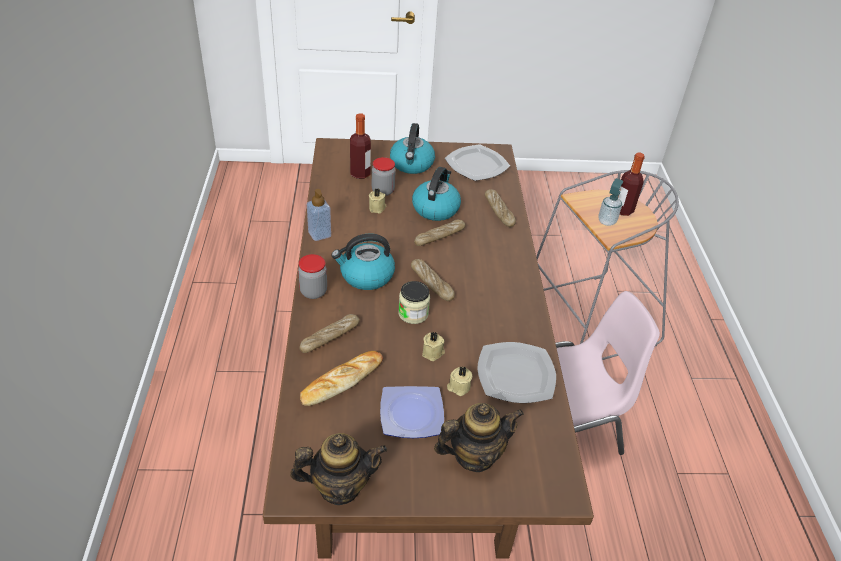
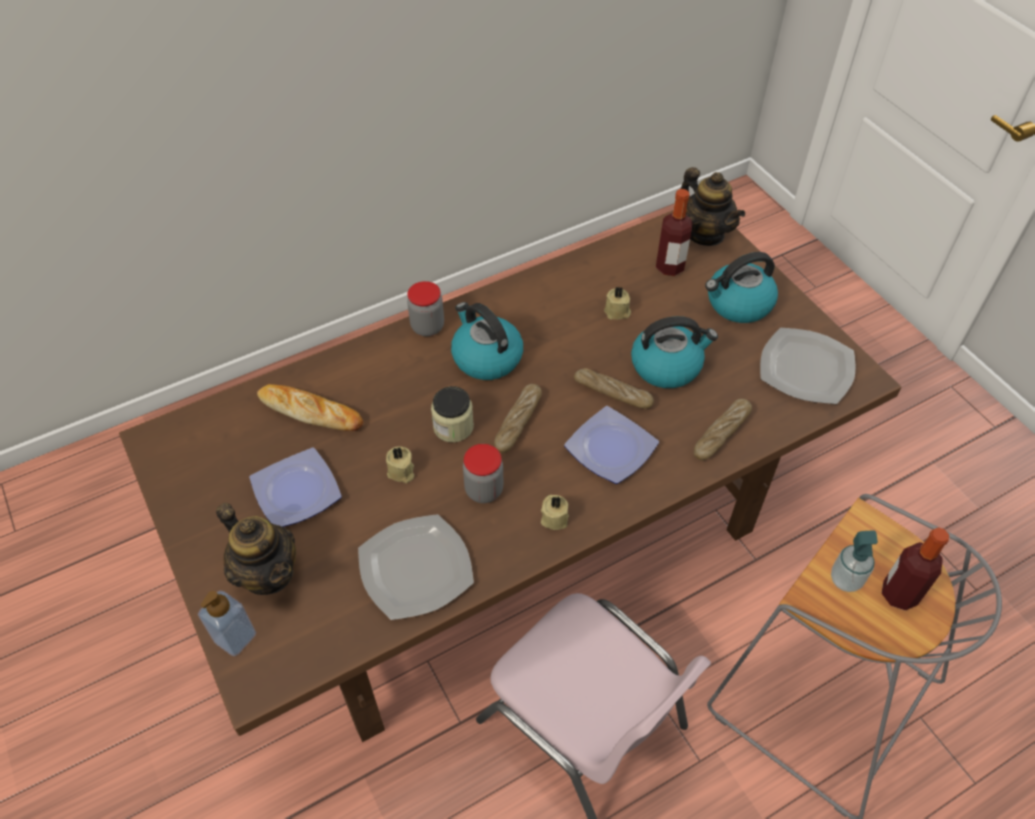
camera: 65 degrees right, 10 degrees up
(319, 234) = (525, 286): soap dispenser -> soap dispenser (235, 637)
(330, 337) = (367, 373): bread -> none
(339, 486) = (174, 473): teapot -> teapot (705, 234)
(383, 191) = (655, 302): jar -> jar (484, 490)
(458, 387) = (361, 518): beige candle -> beige candle (554, 517)
(481, 255) = (611, 450): none -> plate

